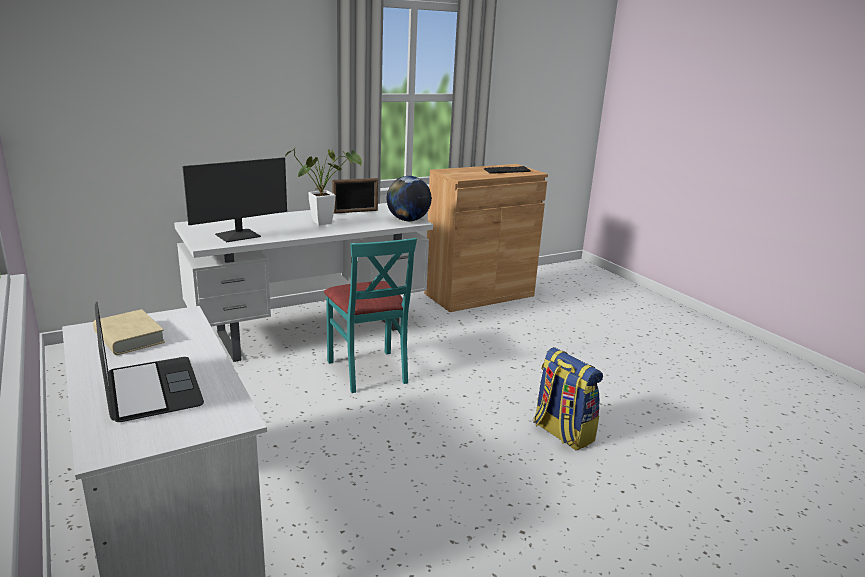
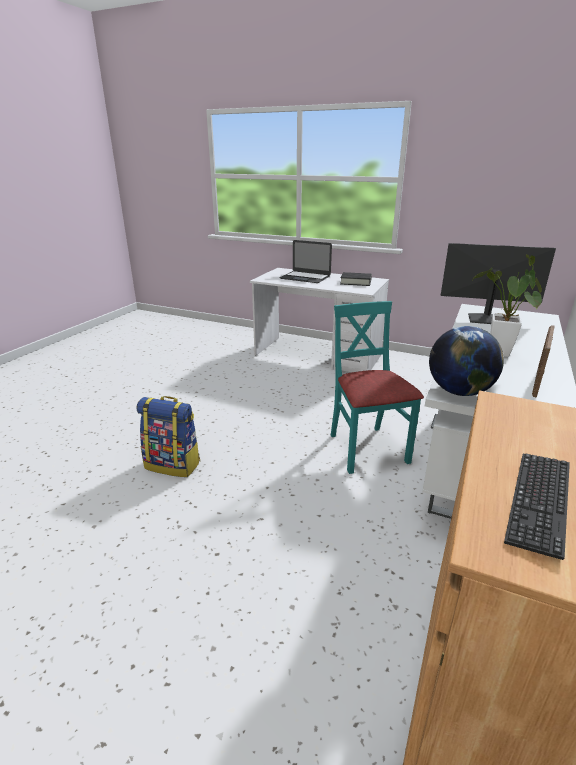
camera: 145 degrees right, 5 degrees up
(129, 338) = (355, 282): beige book -> black book
(238, 236) = (486, 319): monitor -> monitor turned 90 degrees clockwise
(368, 371) = (367, 449): turquoise chair -> turquoise chair turned 45 degrees clockwise

